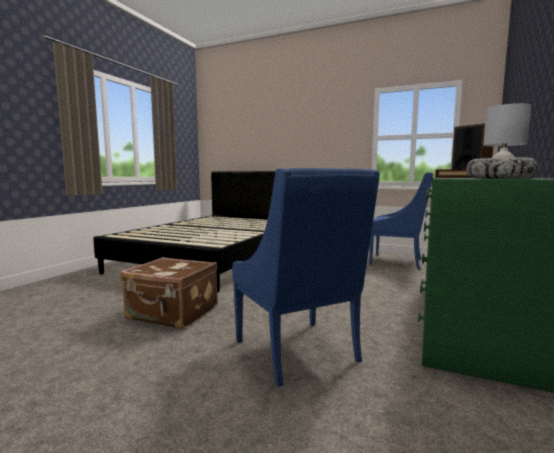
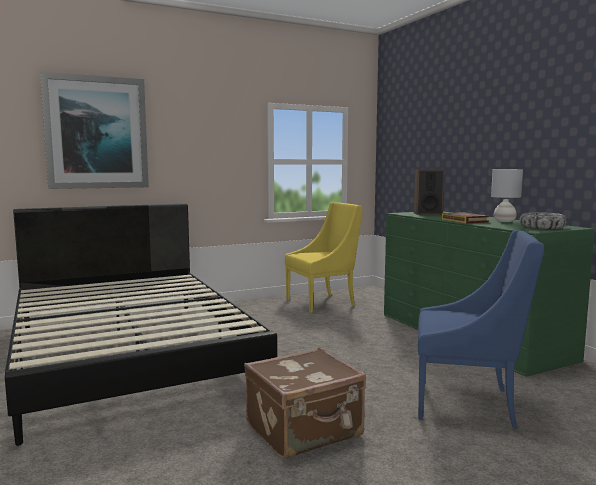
camera: 50 degrees left, 0 degrees up
(254, 125) = (96, 133): none -> picture
(398, 262) = (322, 302): blue armchair -> yellow armchair

